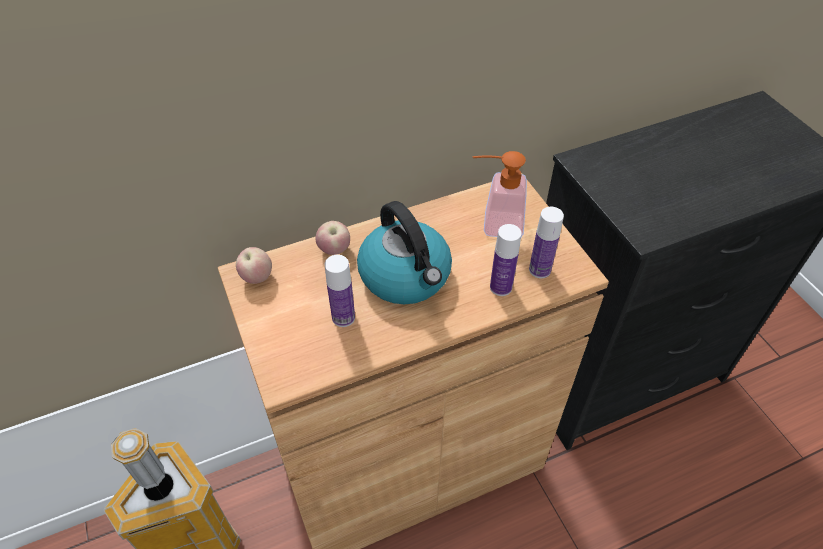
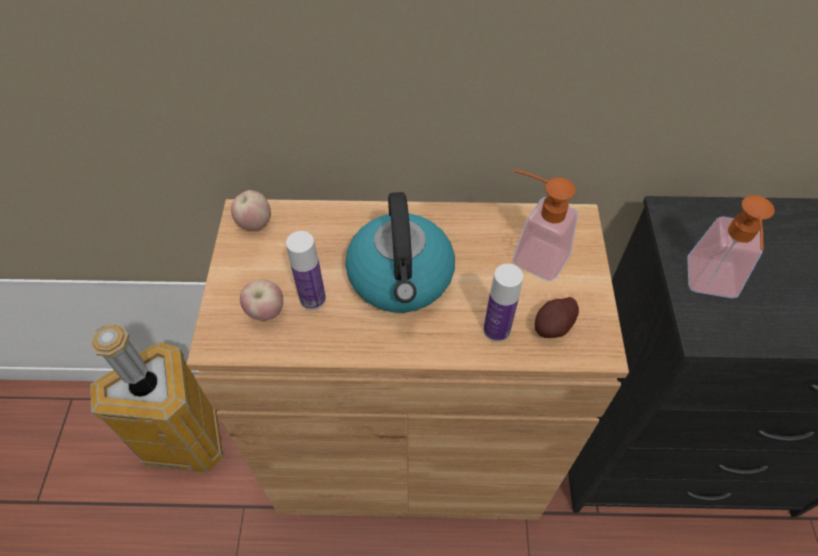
camera: 25 degrees right, 5 degrees up
(334, 250) = (345, 222): apple -> apple (266, 312)
(539, 270) = (553, 326): bottle -> potato
(632, 202) = (711, 286): none -> soap dispenser

